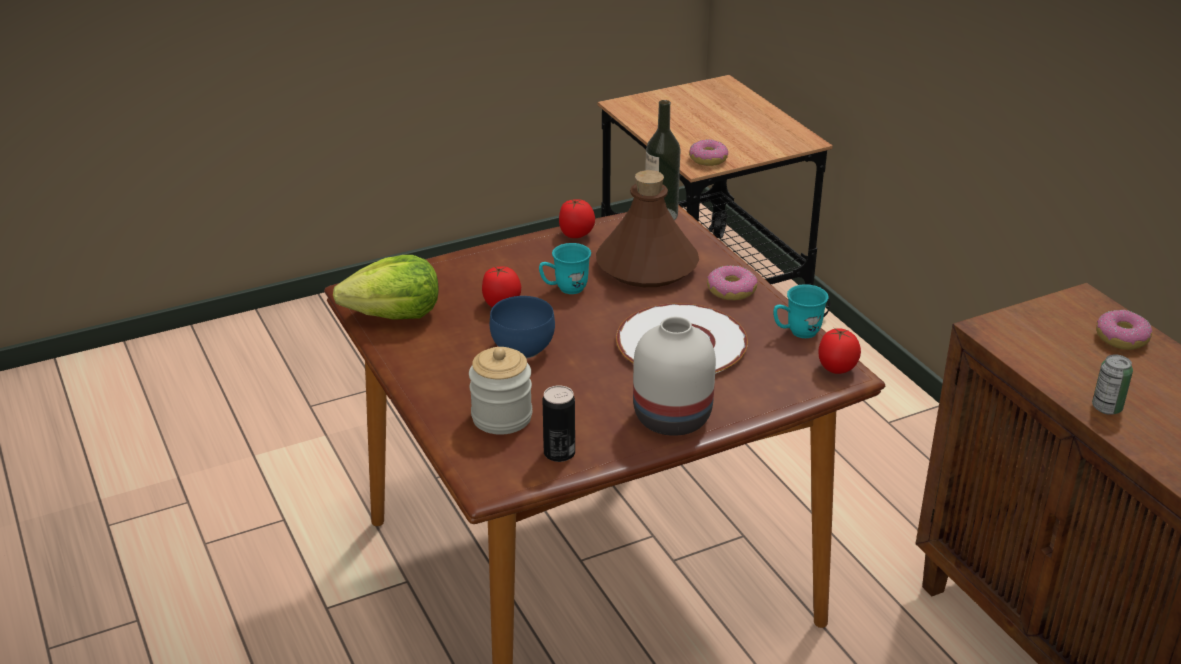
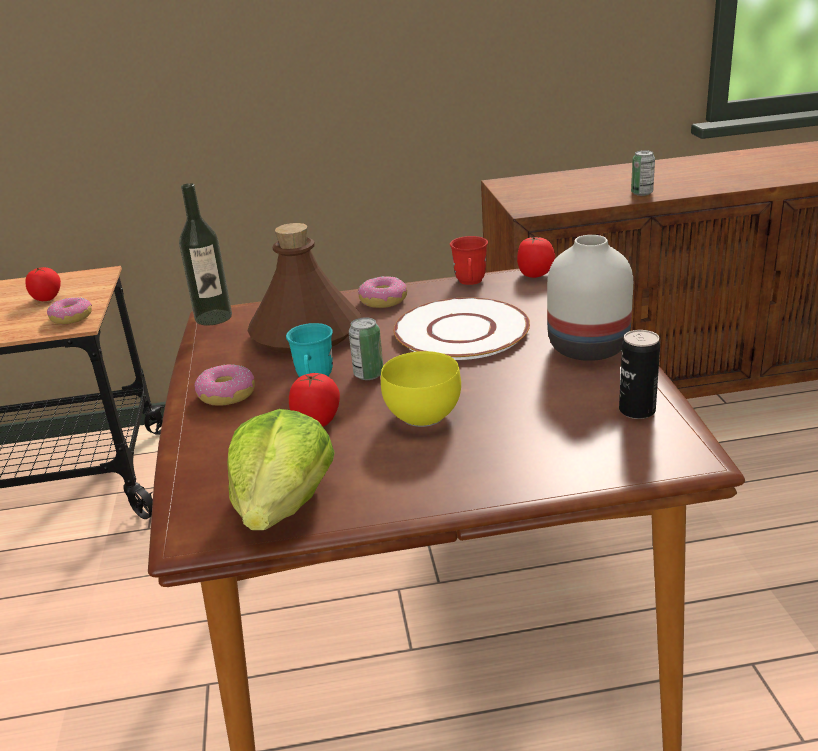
camera: 70 degrees left, 5 degrees down
(502, 417) = (558, 440): jar -> none
(520, 349) = (421, 417): blue bowl -> yellow bowl
(576, 235) = (206, 364): tomato -> tomato (47, 298)
(582, 311) = (368, 374): none -> can
(797, 332) = (470, 283): turquoise mug -> red mug
(1121, 338) = (557, 180): donut -> donut (226, 395)

